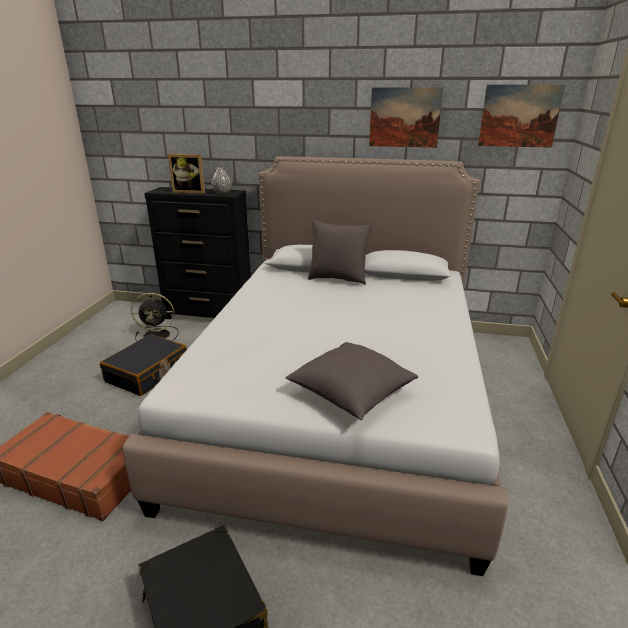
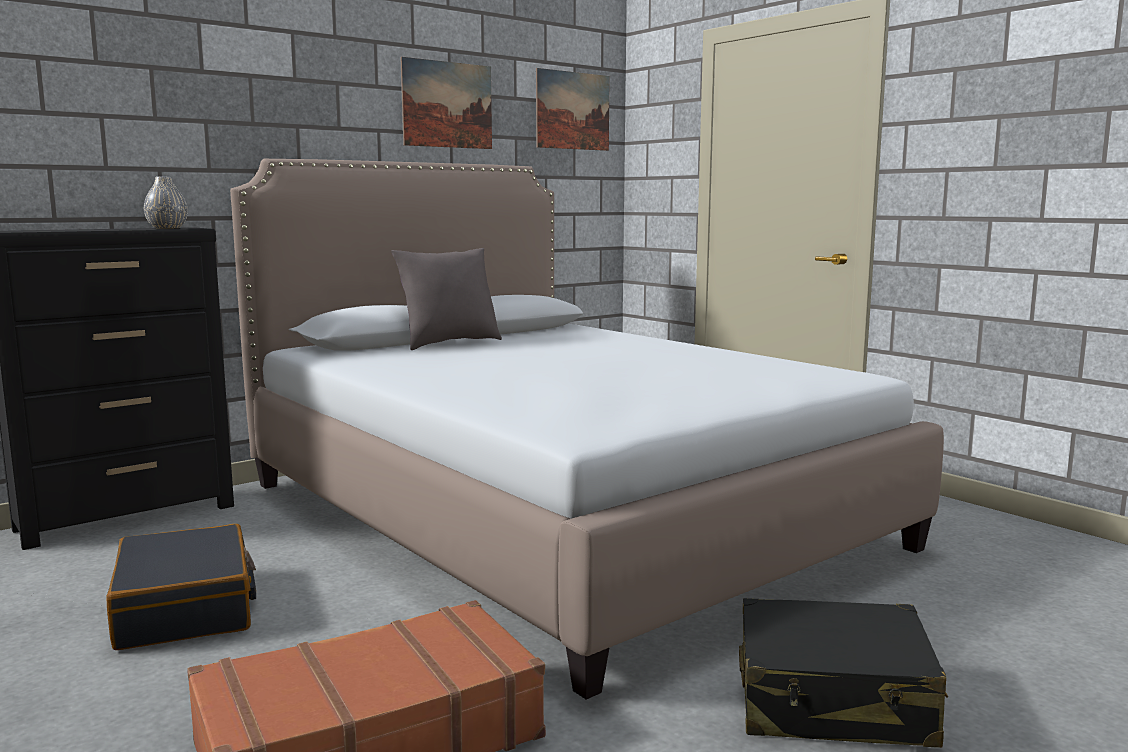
camera: 50 degrees left, 15 degrees down
(158, 335) = (71, 569): black fan -> none
(190, 192) = (92, 229): picture frame -> none
(351, 394) = (742, 386): grey pillow -> none

